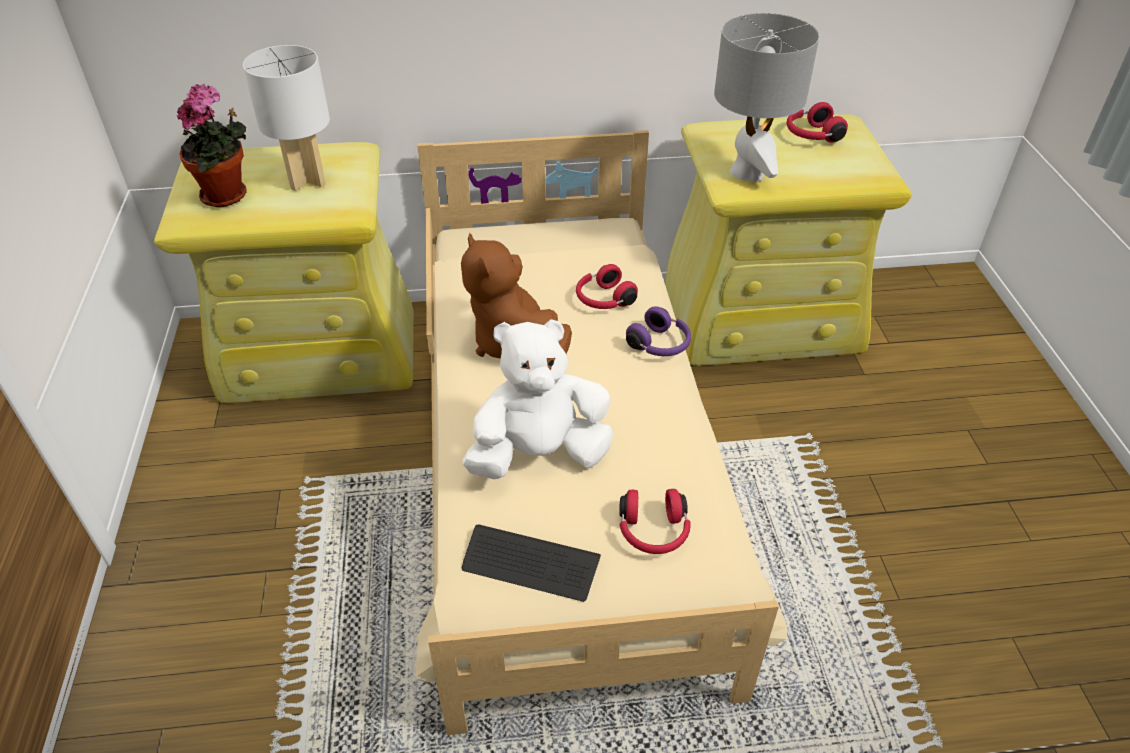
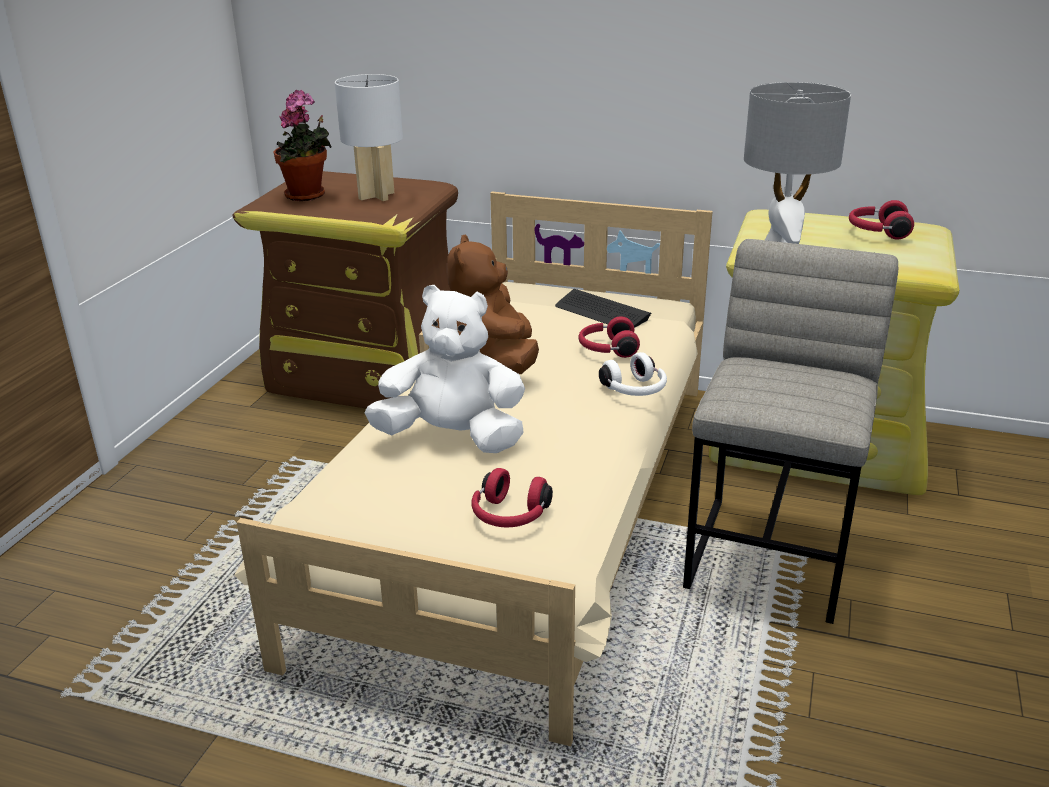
camera: 25 degrees right, 15 degrees down
(321, 355) = (371, 378): yellow nightstand -> brown nightstand
(530, 564) = (377, 507): keyboard -> keyboard (601, 312)
(660, 345) = (635, 390): purple headphones -> white headphones
(788, 449) = (770, 554): none -> grey chair

